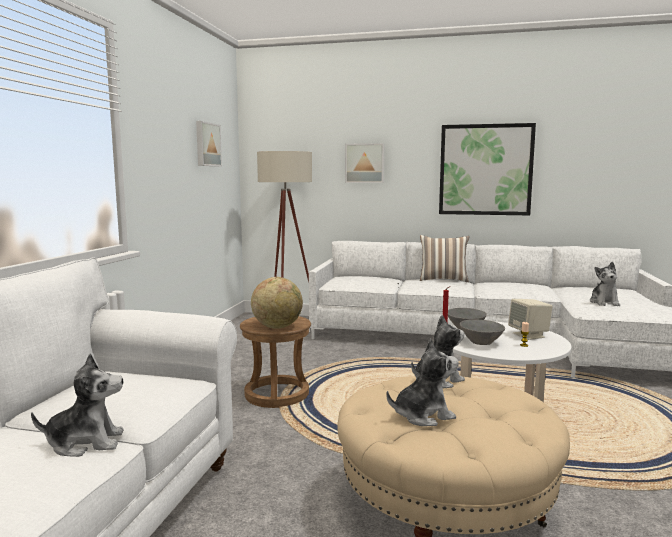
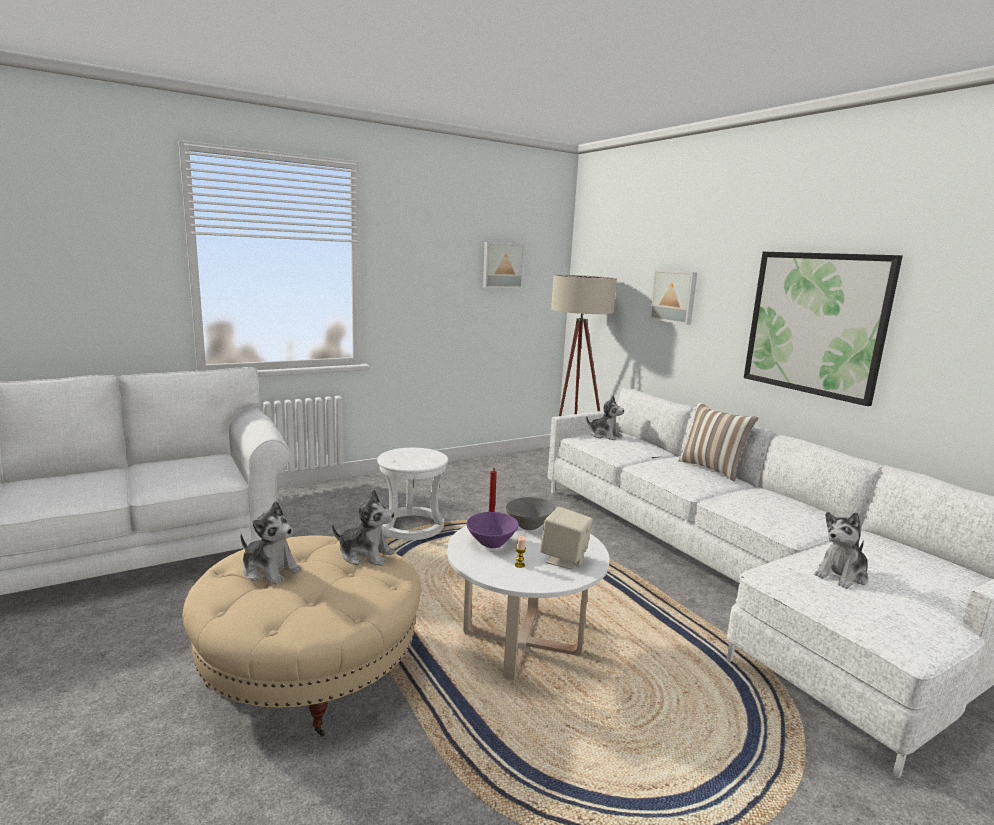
camera: 45 degrees right, 5 degrees up
(86, 443) = (110, 491): plush toy -> plush toy (604, 435)
(276, 394) = (412, 526): brown stool -> white stool
(277, 327) = (401, 462): globe -> none
(481, 343) = (491, 543): grey bowl -> purple bowl

